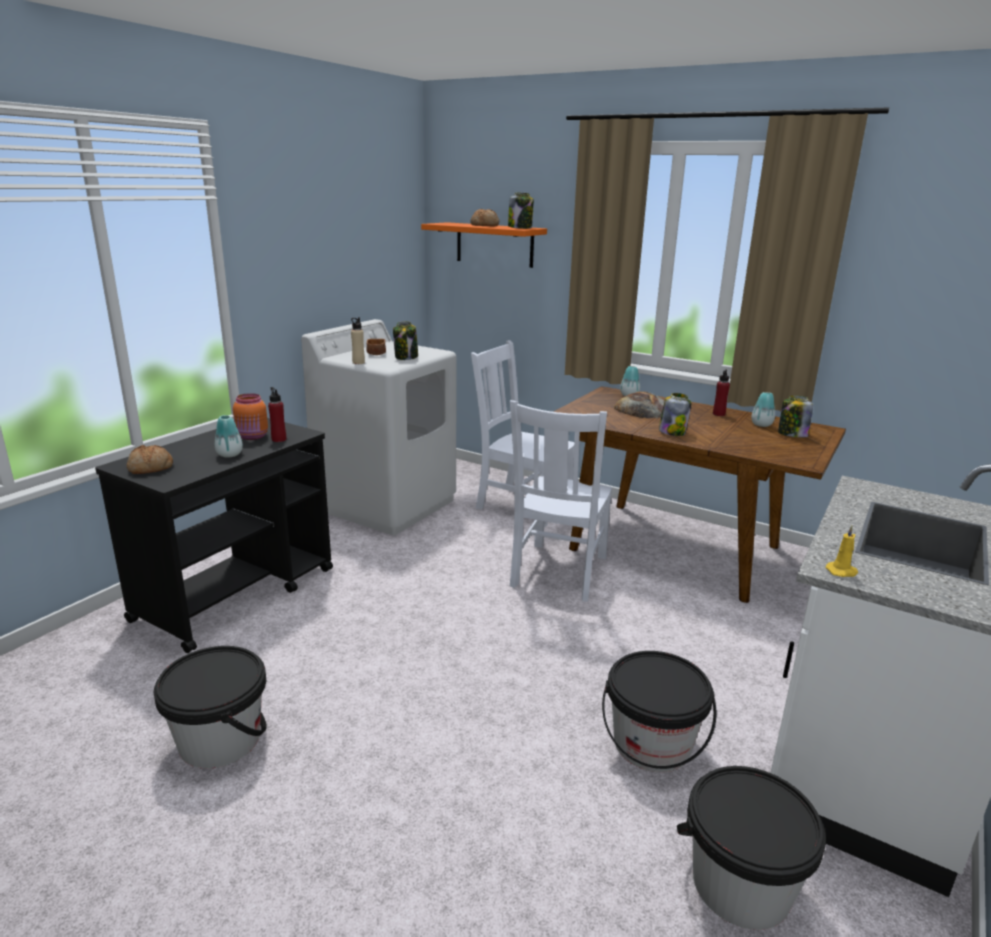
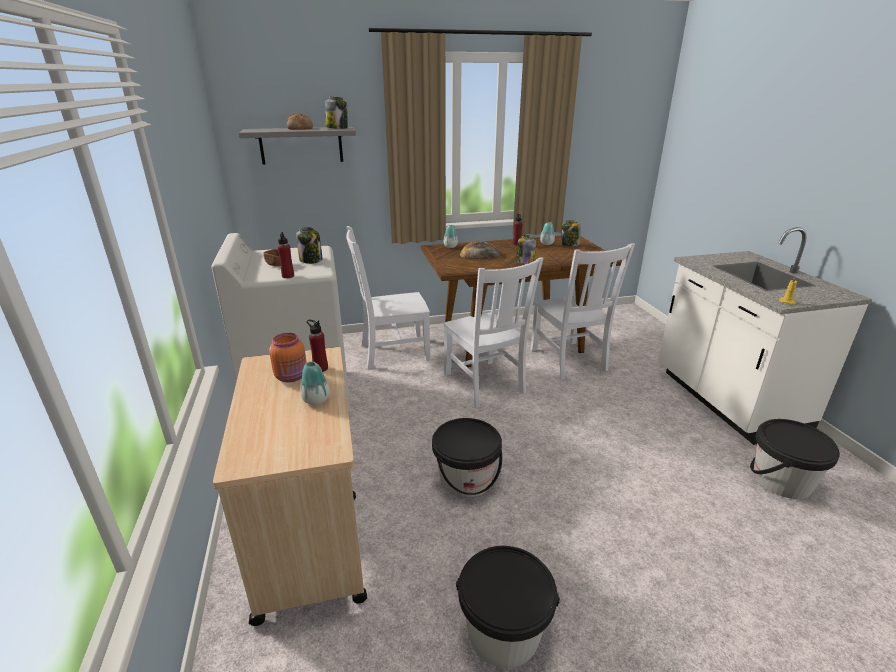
camera: 45 degrees left, 5 degrees up
(150, 468) = (278, 450): bread -> none
(237, 593) = (310, 531): black cart -> beige cart
(358, 362) = (288, 276): beige bottle -> red bottle
(494, 244) = (301, 145): orange shelf -> grey shelf
(652, 744) = (668, 446): black bucket -> black bucket (466, 479)
(706, 601) = (569, 361): none -> white chair

